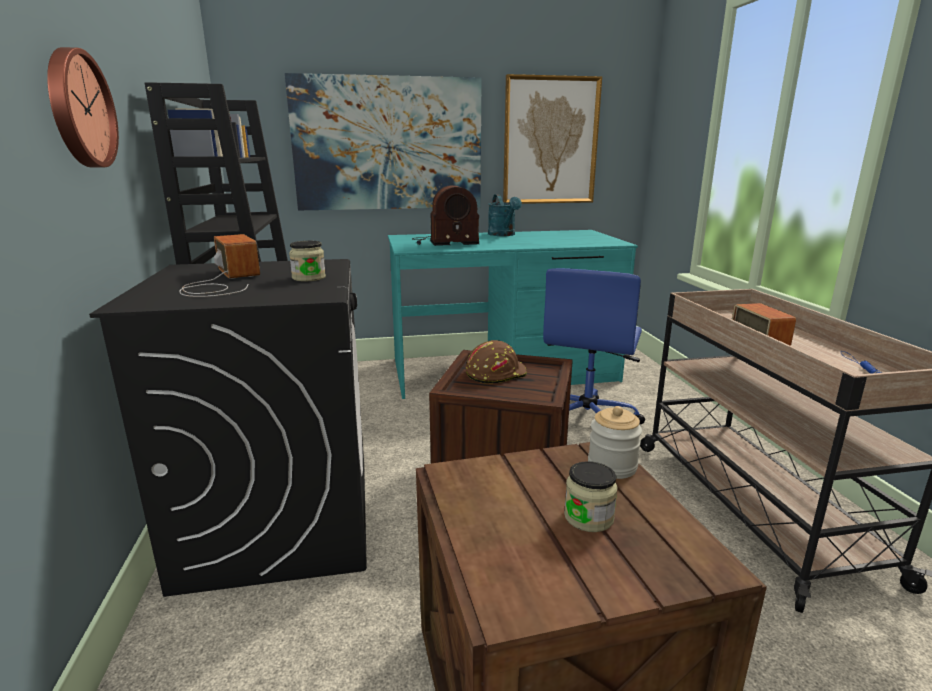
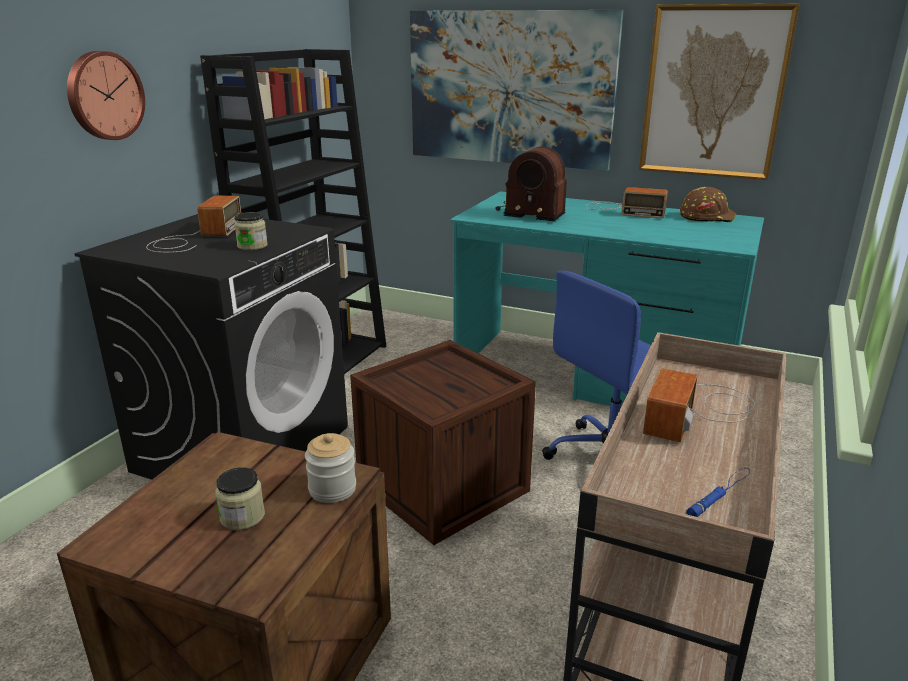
camera: 35 degrees right, 5 degrees up
(495, 373) = (441, 374): brown hard hat -> brown hard hat (706, 217)
(503, 235) = (622, 210): turquoise watering can -> radio

